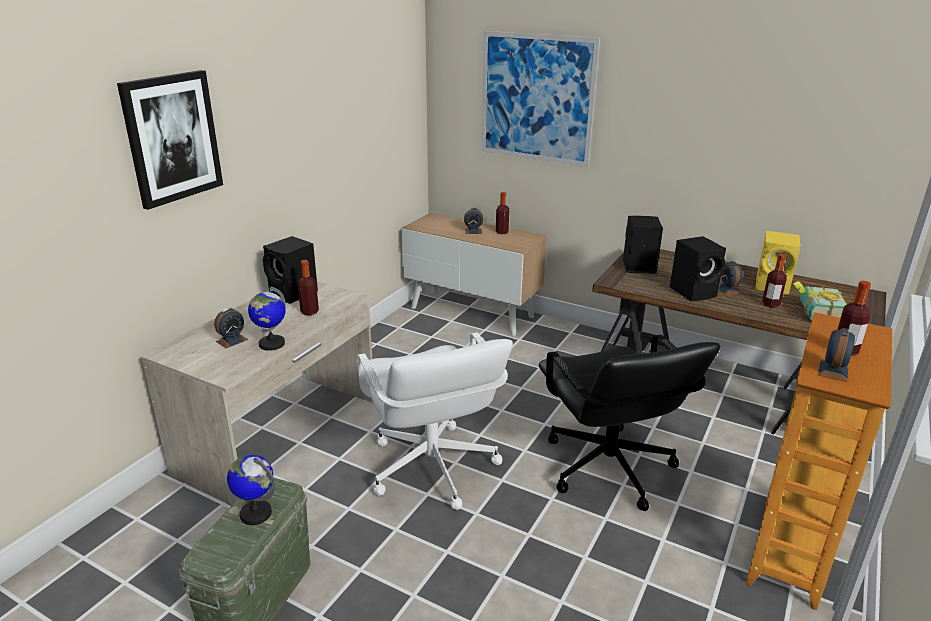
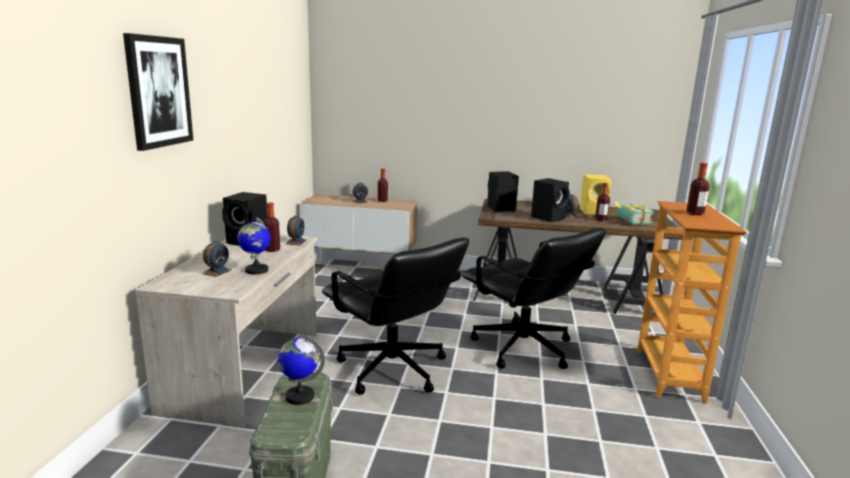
camera: 20 degrees left, 10 degrees down
(432, 468) = (392, 370): white office chair -> black office chair
(536, 98) = (404, 96): picture -> none
(833, 371) = (699, 221): alarm clock -> alarm clock (296, 242)

